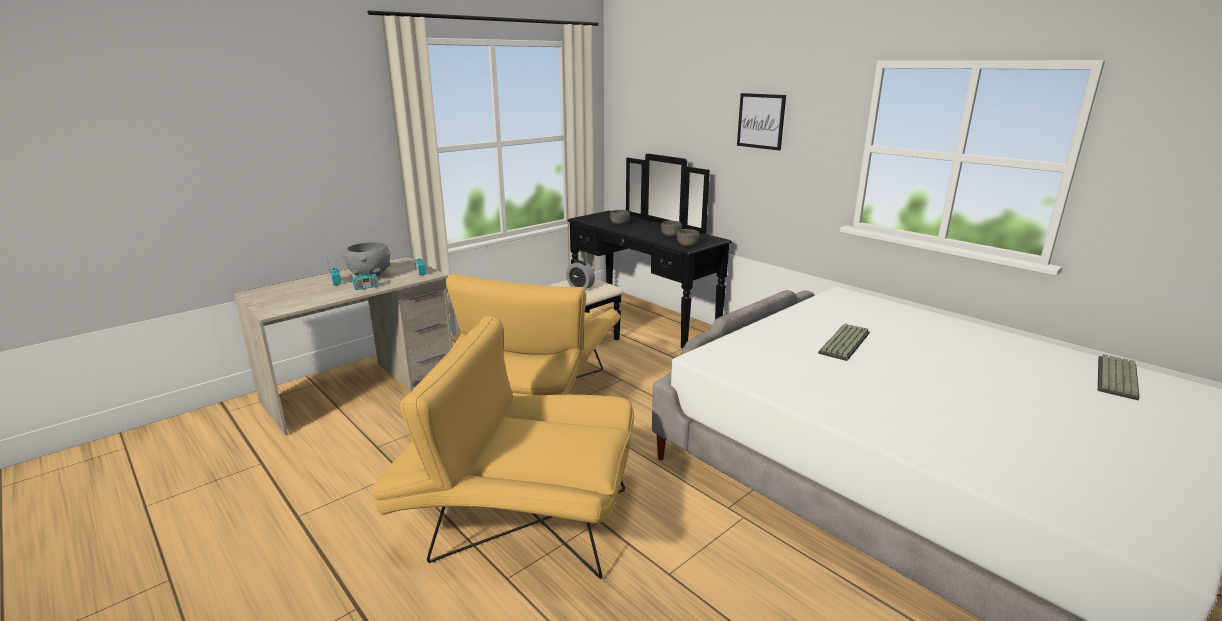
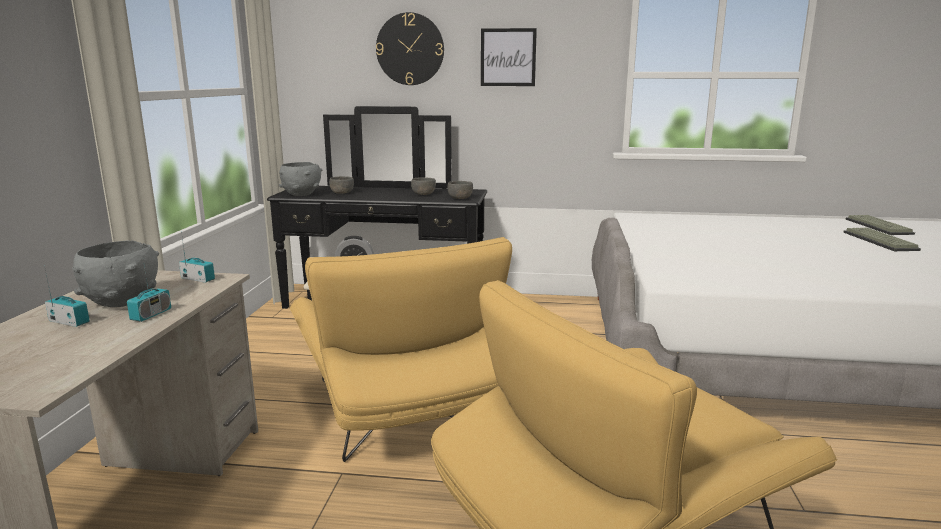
camera: 40 degrees left, 5 degrees down
(591, 220) = (302, 194): none -> grey bowl
(689, 108) = (410, 49): none -> wall clock
(845, 343) = (722, 245): keyboard -> keyboard (881, 241)

